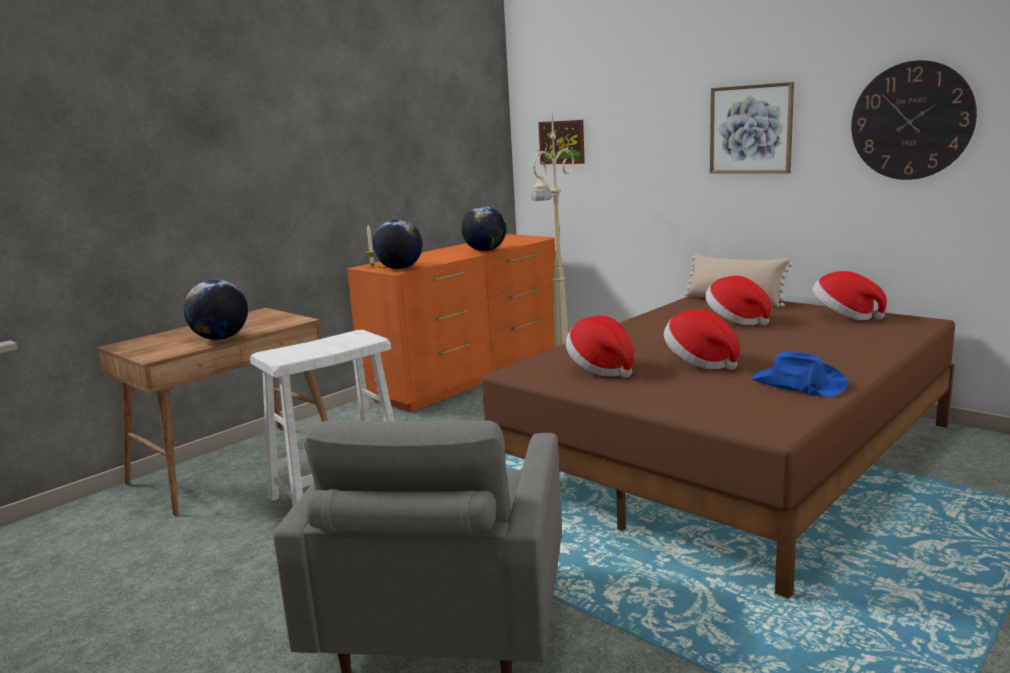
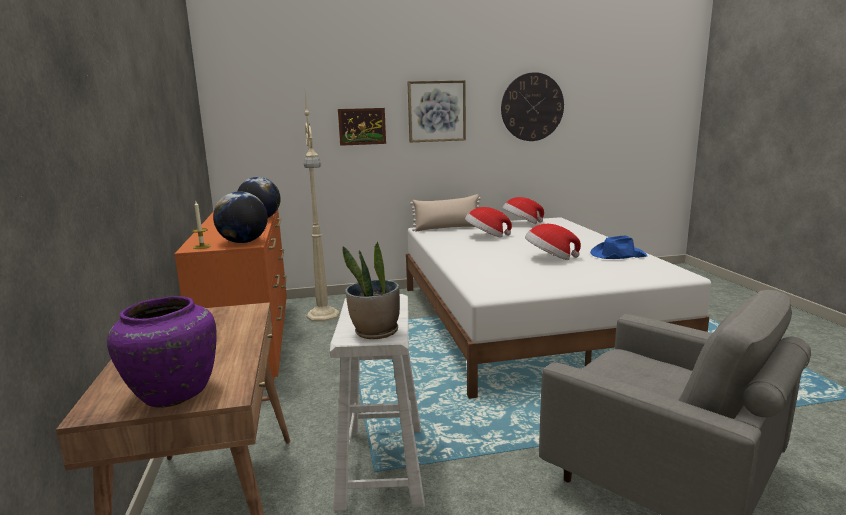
camera: 55 degrees left, 0 degrees up
(149, 348) = (173, 392): none -> purple vase
(220, 338) = (232, 349): globe -> none
(285, 355) = (375, 332): none -> potted plant
(561, 142) = (266, 121): picture -> picture (362, 126)
(601, 369) = (523, 276): hat -> none
(729, 455) = (527, 321): brown bed -> white bed

